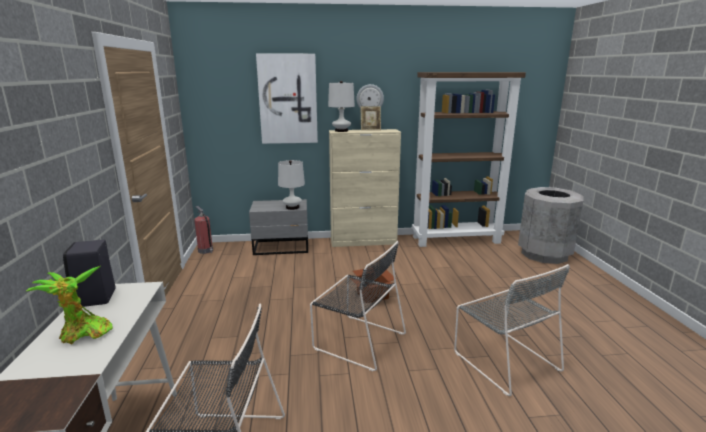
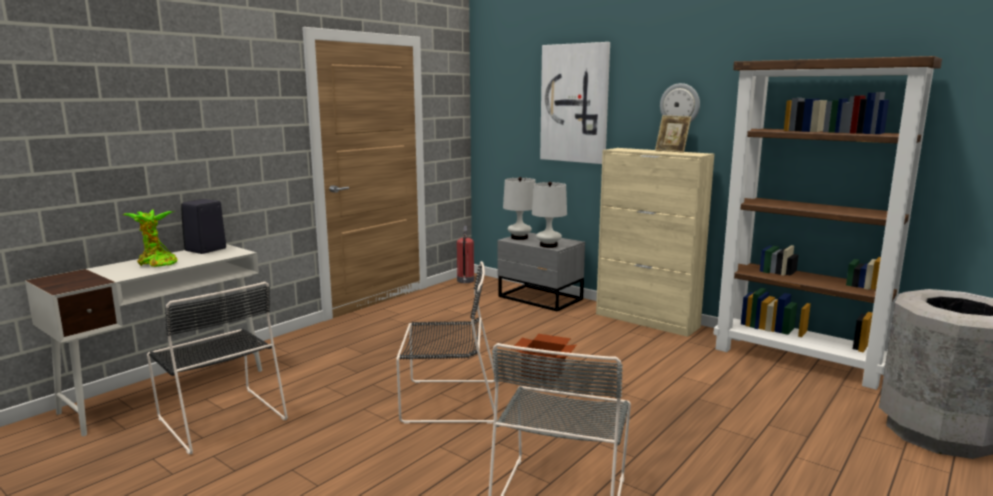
camera: 45 degrees right, 5 degrees down
(341, 131) = (627, 149): white table lamp -> white table lamp (519, 237)
(357, 340) = (446, 401): black chair -> black chair turned 75 degrees counterclockwise

